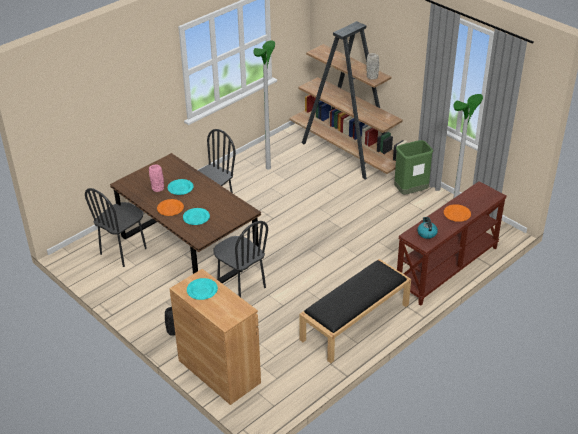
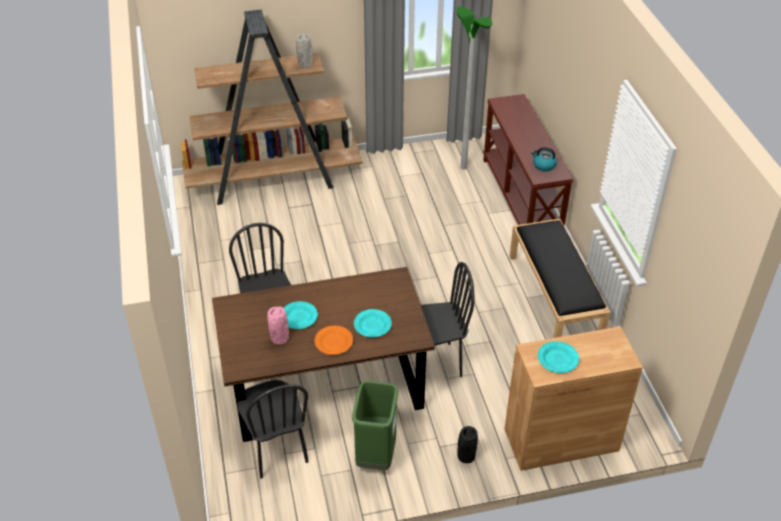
camera: 60 degrees left, 5 degrees up
(268, 168) = (236, 251): floor lamp -> none
(410, 192) = (384, 167): green trash can -> green trash can (376, 456)
(457, 214) = (529, 134): orange plate -> none

